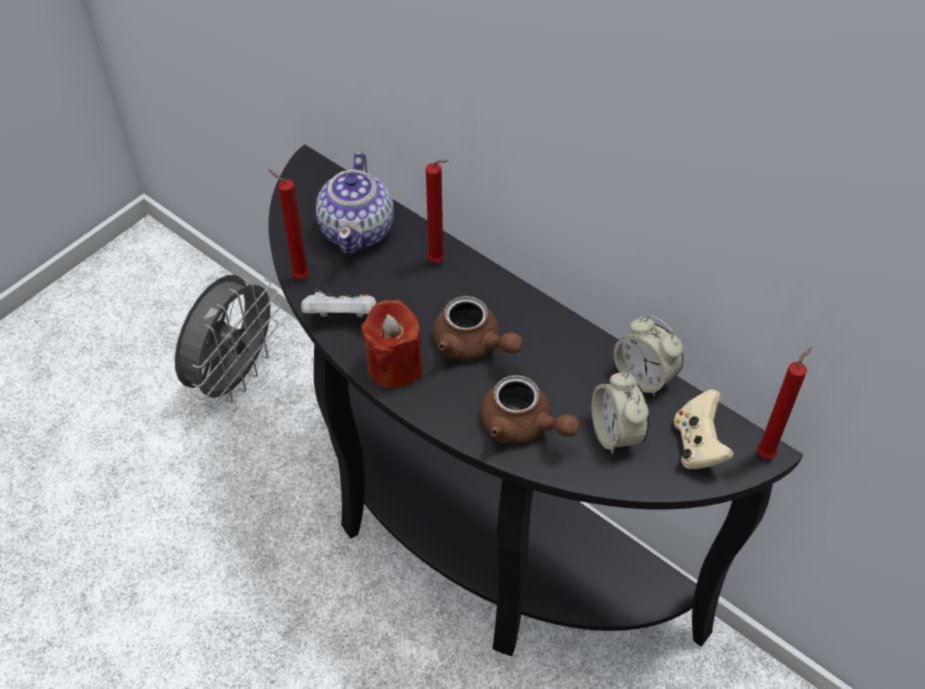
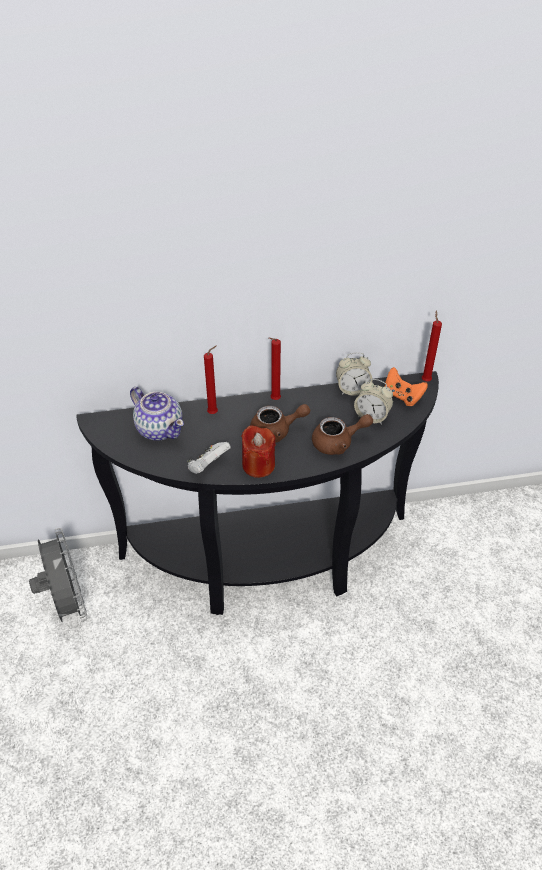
camera: 50 degrees left, 5 degrees down
(298, 276) = (162, 467): red candle -> red candle (274, 400)
(698, 445) = (402, 396): beige game controller -> orange game controller

